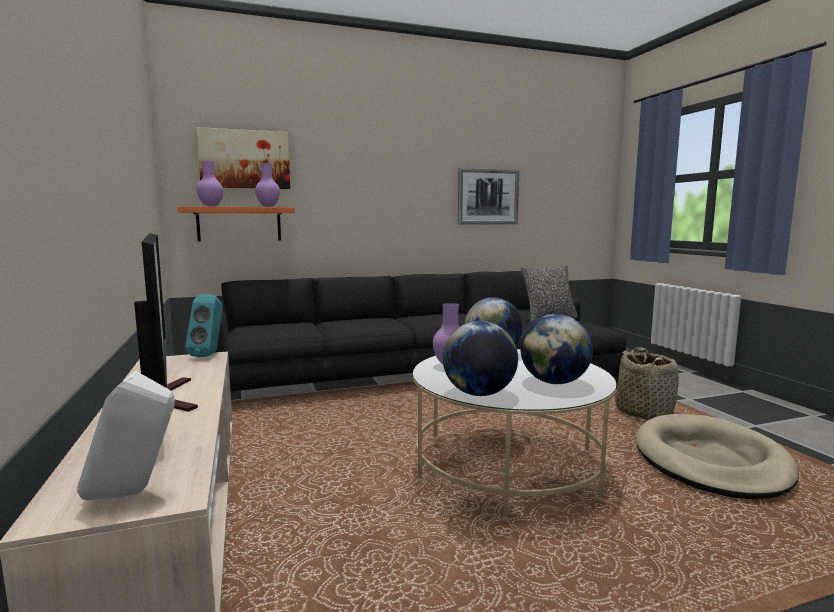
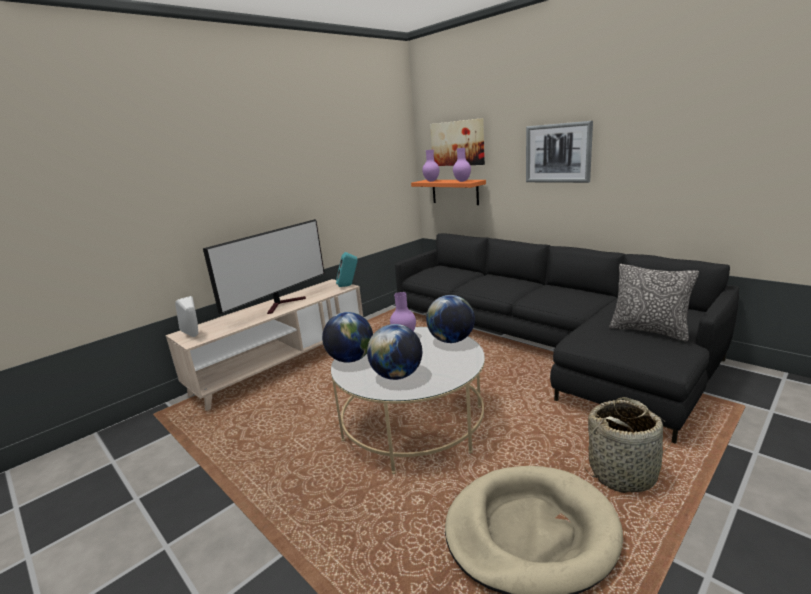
camera: 65 degrees right, 10 degrees up
(488, 197) = (682, 164): picture -> picture (558, 153)

